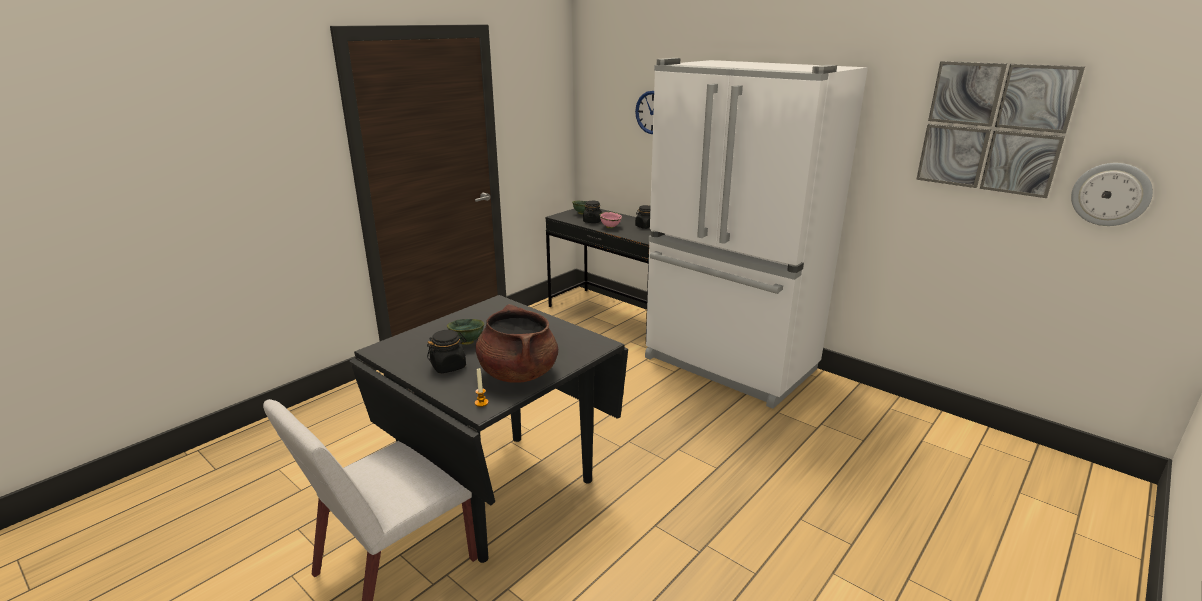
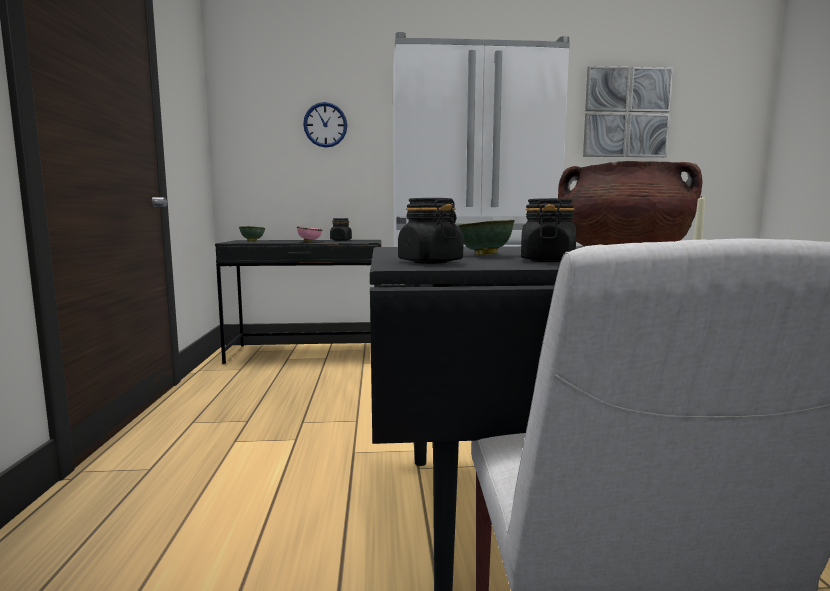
camera: 45 degrees left, 15 degrees down
(592, 221) = (279, 241): black jar -> black jar (430, 262)
(1110, 194) = (696, 150): wall clock -> none

